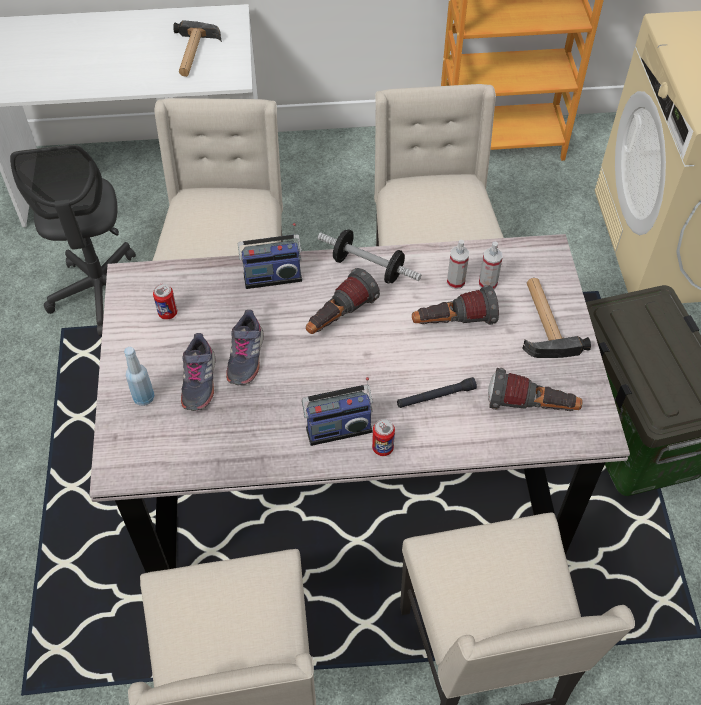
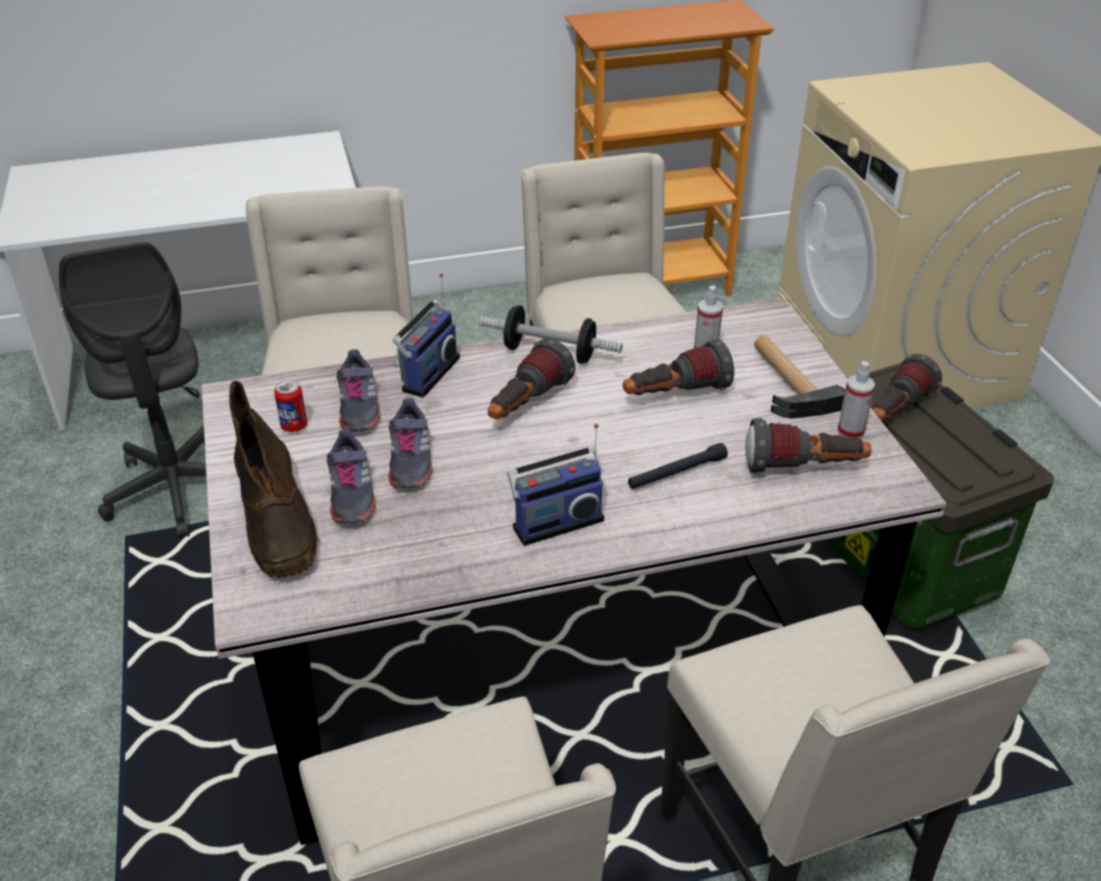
camera: 10 degrees left, 15 degrees down
(144, 398) = (277, 521): blue bottle -> brown boot
(193, 54) = (279, 177): hammer -> none
(216, 302) = (358, 407): none -> grey shoe
(272, 276) = (427, 373): radio -> radio turned 45 degrees counterclockwise
(382, 448) = (623, 536): can -> none
(455, 282) = (665, 355): spray bottle -> spray bottle (850, 432)
(639, 335) = (895, 412): none -> flashlight

